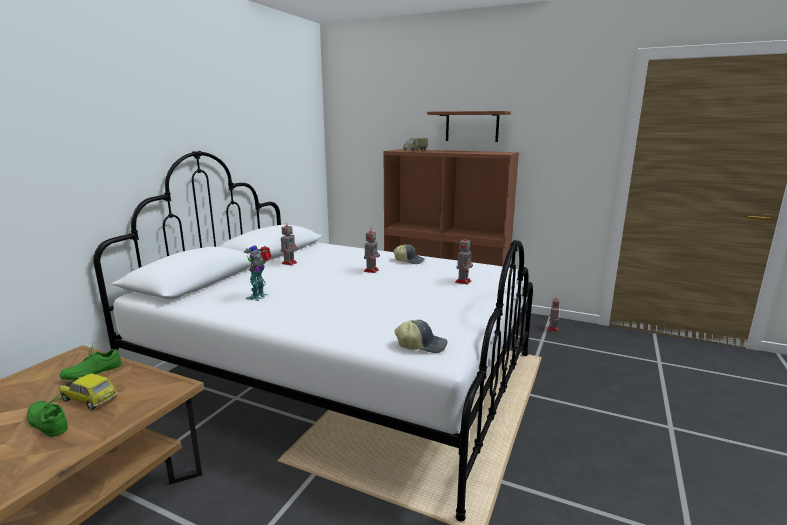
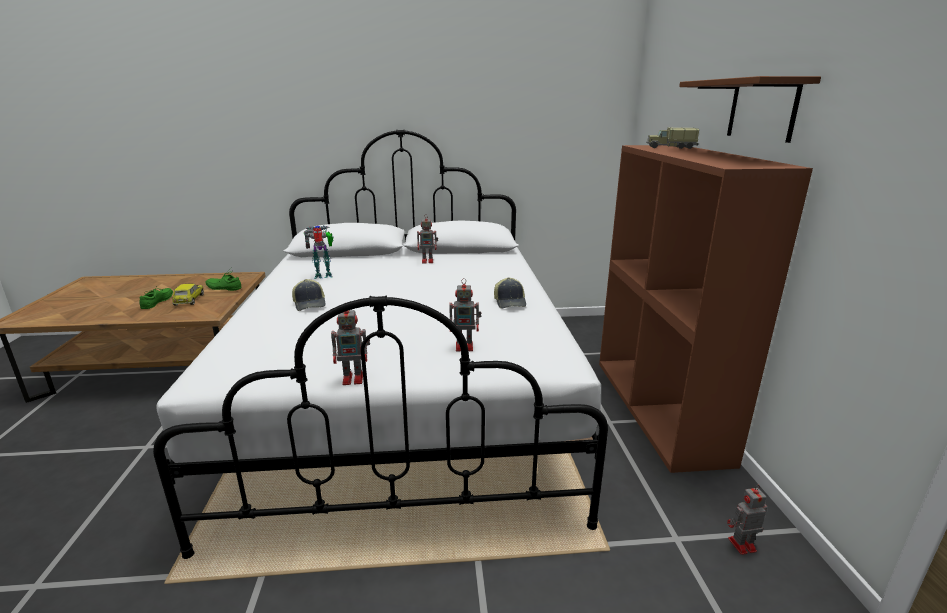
camera: 60 degrees right, 5 degrees up
(371, 270) = (447, 294): toy robot -> toy robot (354, 378)
(421, 345) = (233, 365): cap -> cap (310, 304)

